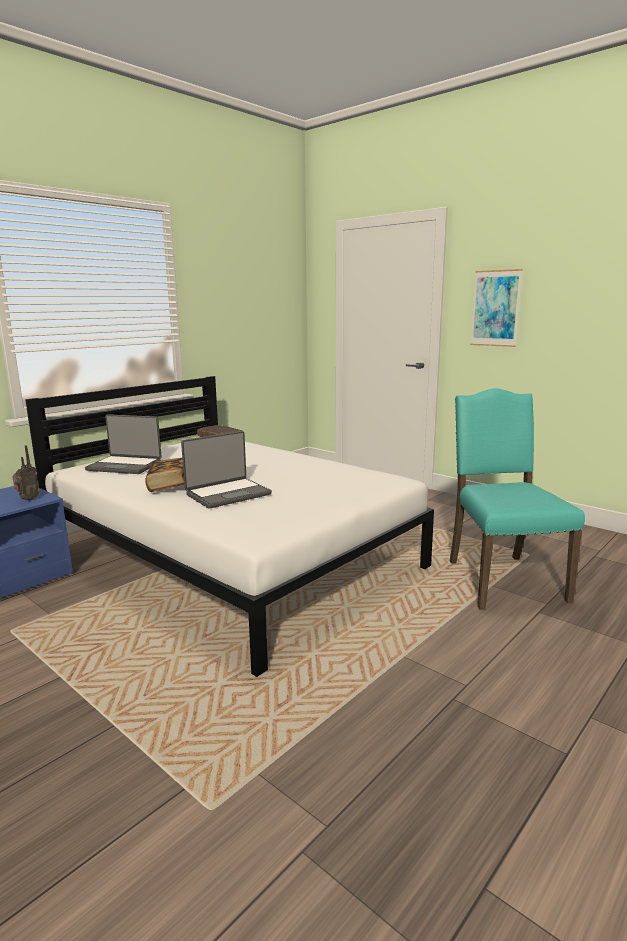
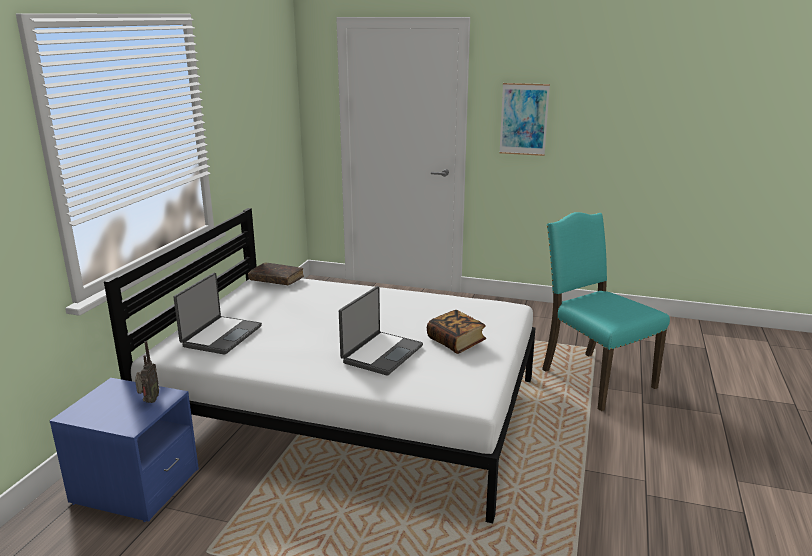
camera: 25 degrees left, 5 degrees up
(125, 466) = (221, 336): laptop -> laptop turned 60 degrees counterclockwise
(169, 486) = (308, 354): book -> book (456, 342)

